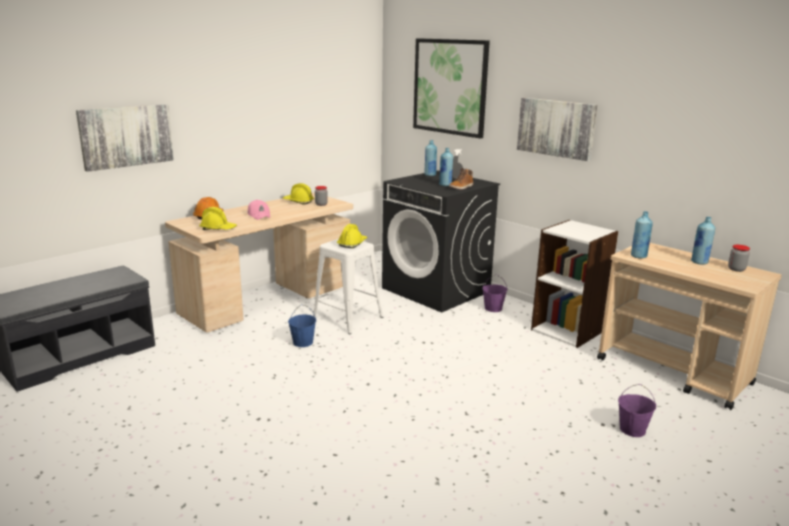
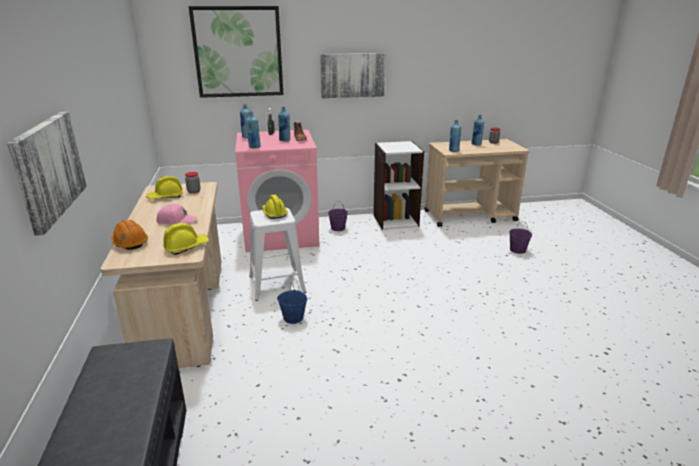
camera: 55 degrees left, 5 degrees up
(405, 182) = (254, 147): none -> blue bottle
(437, 290) = (281, 234): black washing machine -> pink washing machine

